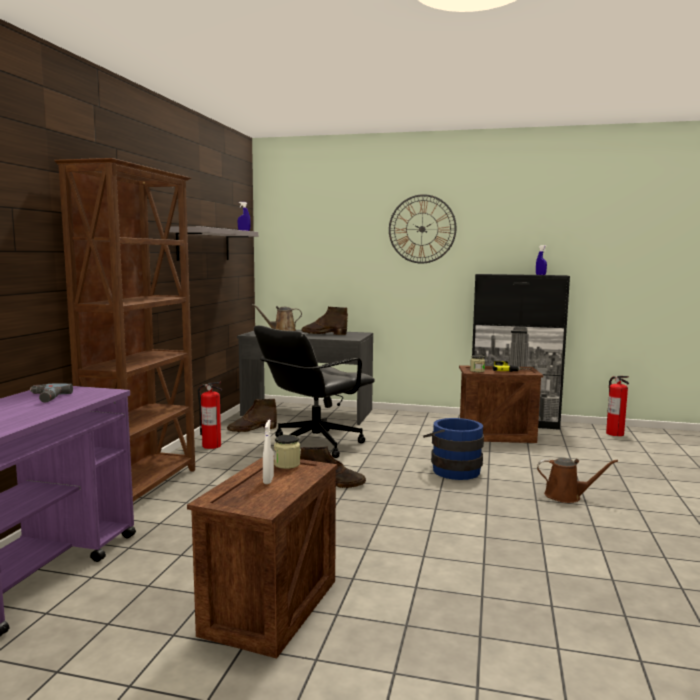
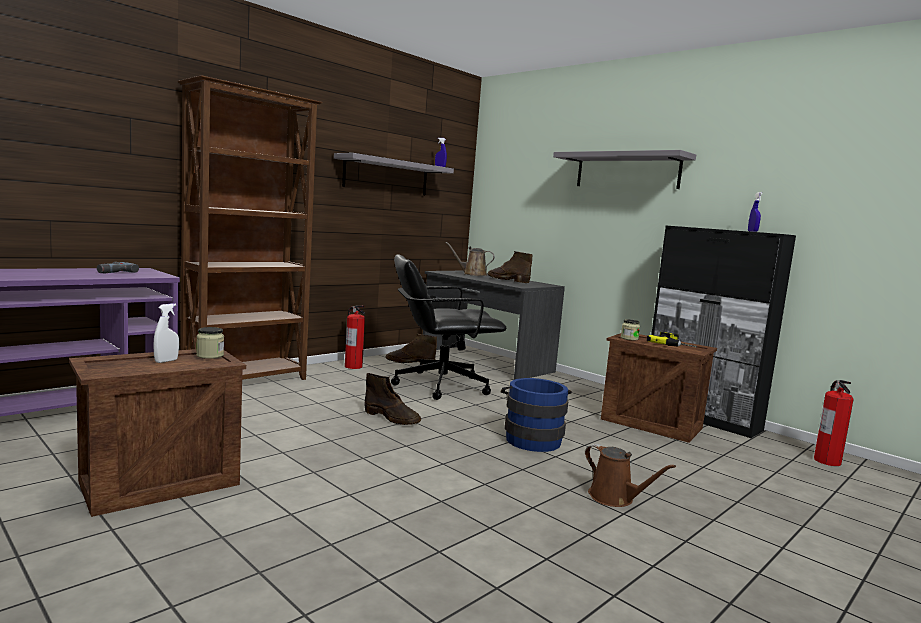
camera: 30 degrees right, 0 degrees up
(422, 229) = (627, 171): wall clock -> grey shelf

